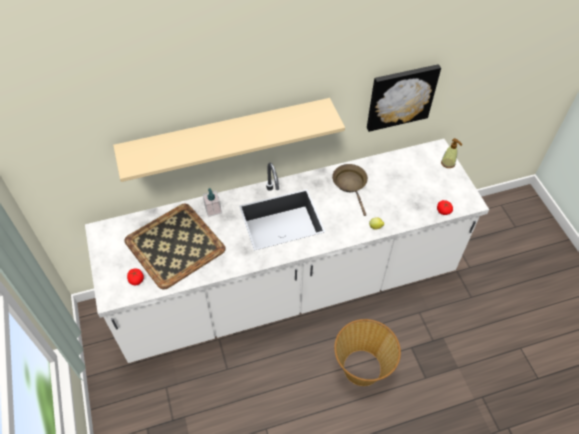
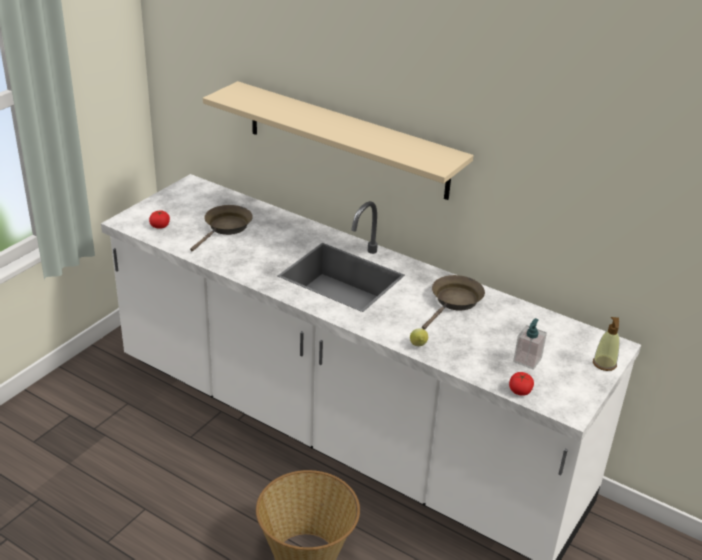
camera: 50 degrees right, 20 degrees down
(175, 244) = (226, 228): tray -> brown frying pan
(213, 210) = (295, 230): soap dispenser -> soap dispenser (527, 360)
(400, 96) = (575, 214): picture -> none

